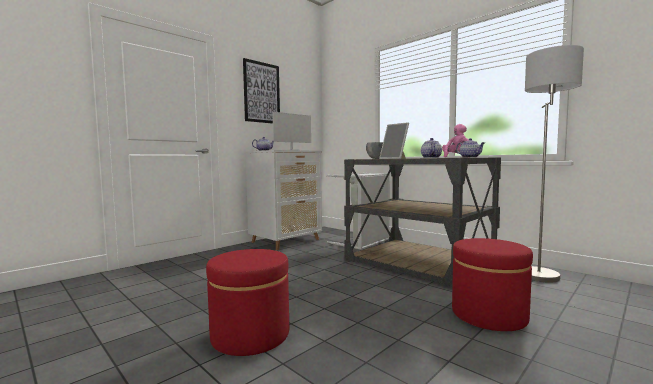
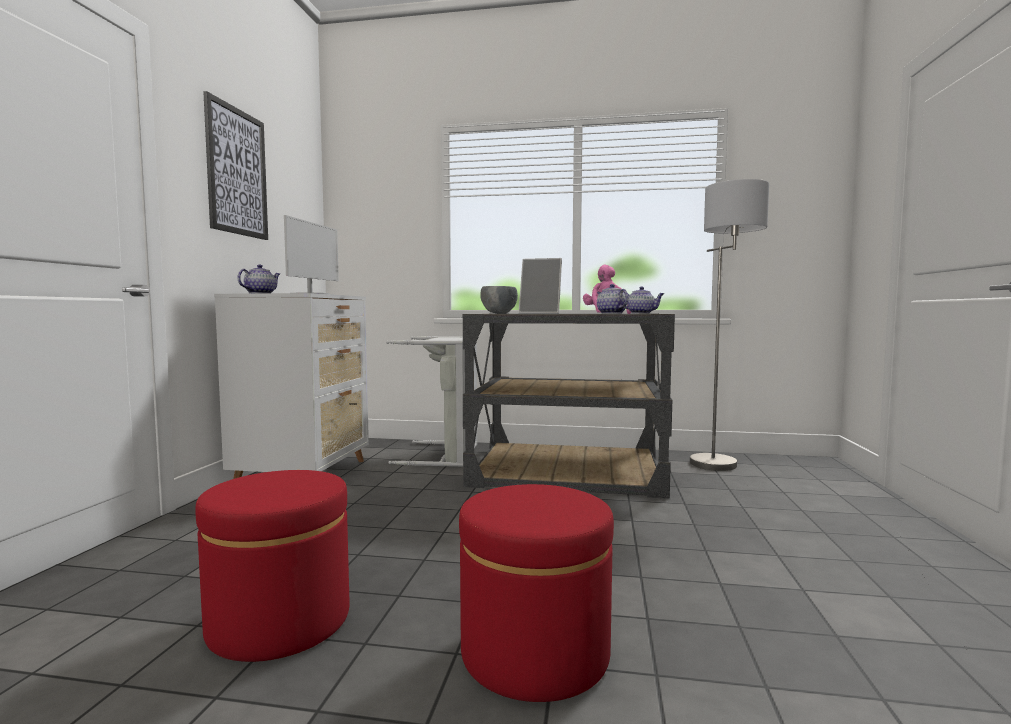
camera: 35 degrees left, 0 degrees up
(488, 315) = (746, 522): red ottoman -> red ottoman (279, 622)

